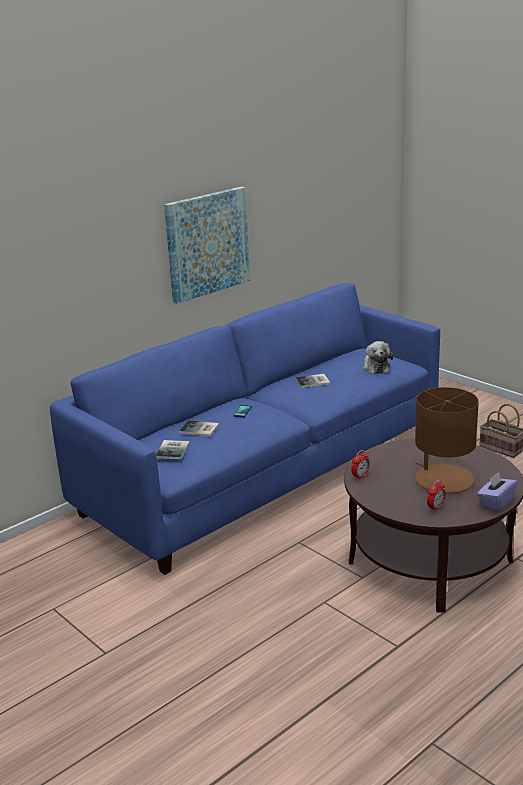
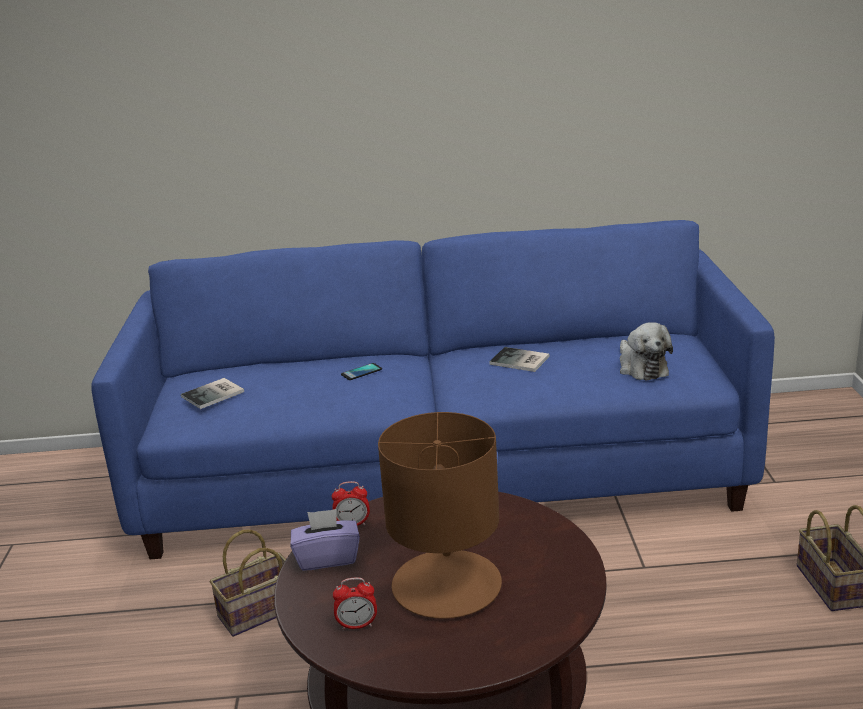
camera: 40 degrees right, 0 degrees up
(200, 429) = (279, 379): book -> none
(207, 244) = (426, 114): picture -> none
(274, 568) = (258, 613): none -> basket
(375, 367) = (641, 367): plush toy -> plush toy turned 45 degrees counterclockwise
(496, 503) = (453, 666): purple tissue box -> purple tissue box (327, 558)

